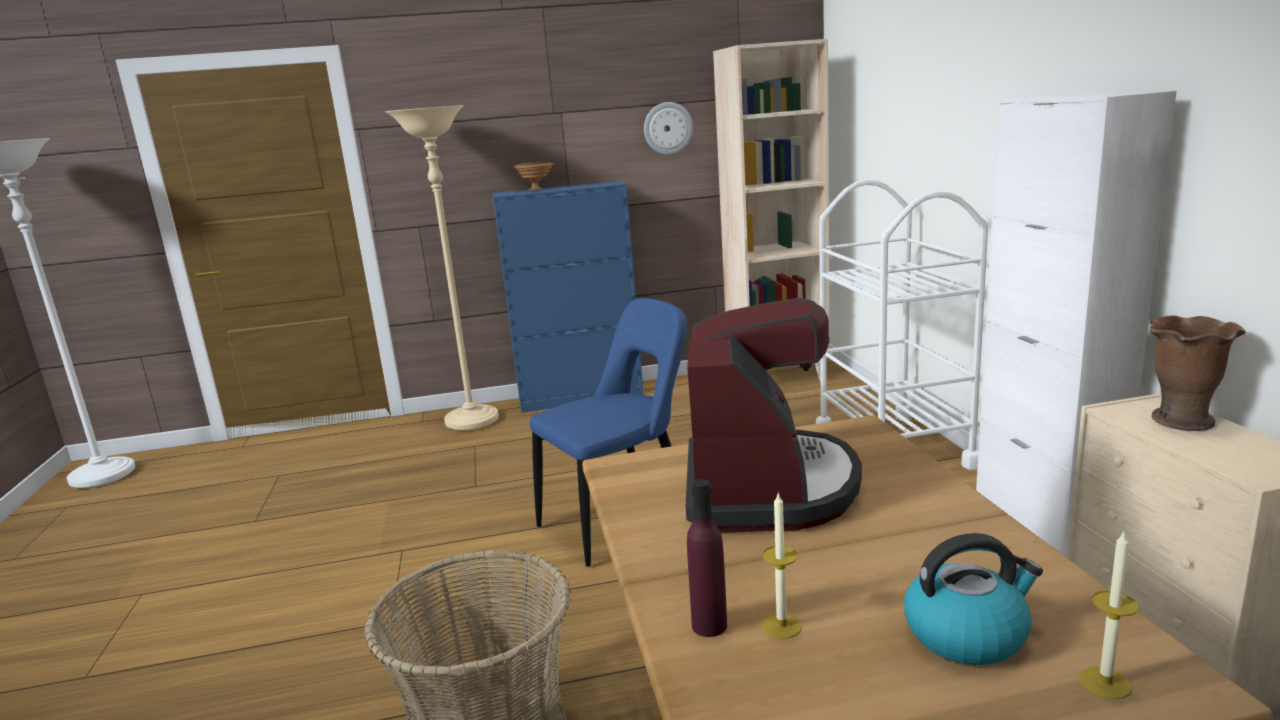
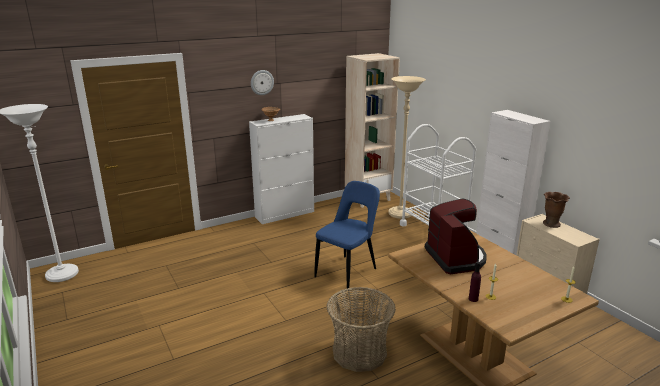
camera: 20 degrees left, 5 degrees up
(472, 421) = (241, 230): beige floor lamp -> beige floor lamp (400, 214)
(581, 397) = (285, 214): blue cabinet -> white cabinet
(668, 128) = (325, 89): wall clock -> wall clock (262, 82)
(967, 634) = (533, 293): kettle -> none

